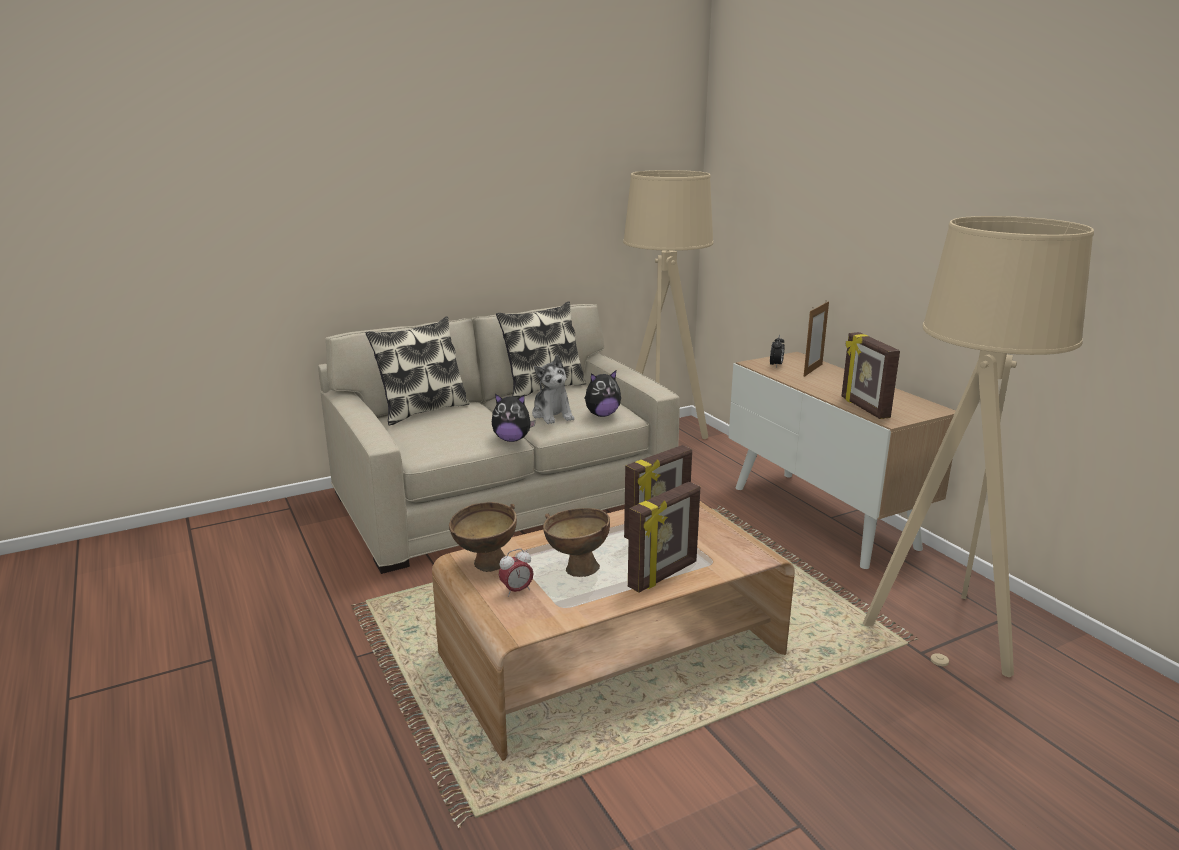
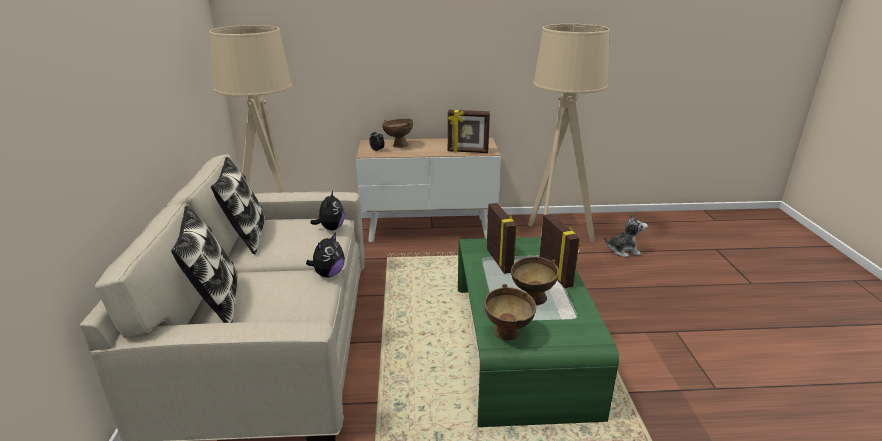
camera: 65 degrees left, 5 degrees up
(516, 591) = (549, 330): alarm clock -> none
(552, 415) = (308, 246): plush toy -> plush toy (623, 251)
(612, 655) = (520, 346): brown coffee table -> green coffee table
(813, 370) = (398, 145): picture frame -> brown bowl

